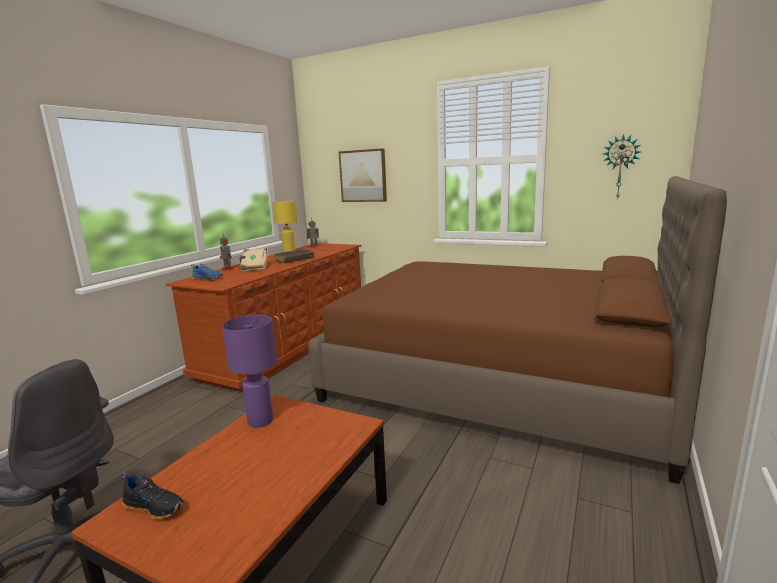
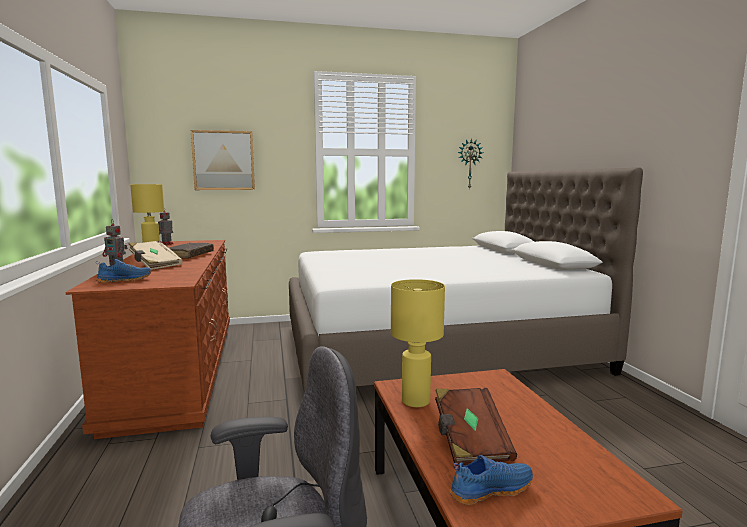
camera: 40 degrees left, 5 degrees down
(155, 506) = (490, 489): black shoe -> blue shoe
(220, 467) = (469, 441): none -> brown book
(259, 421) = (415, 401): purple table lamp -> yellow table lamp
(498, 378) = (434, 347): brown bed -> white bed

